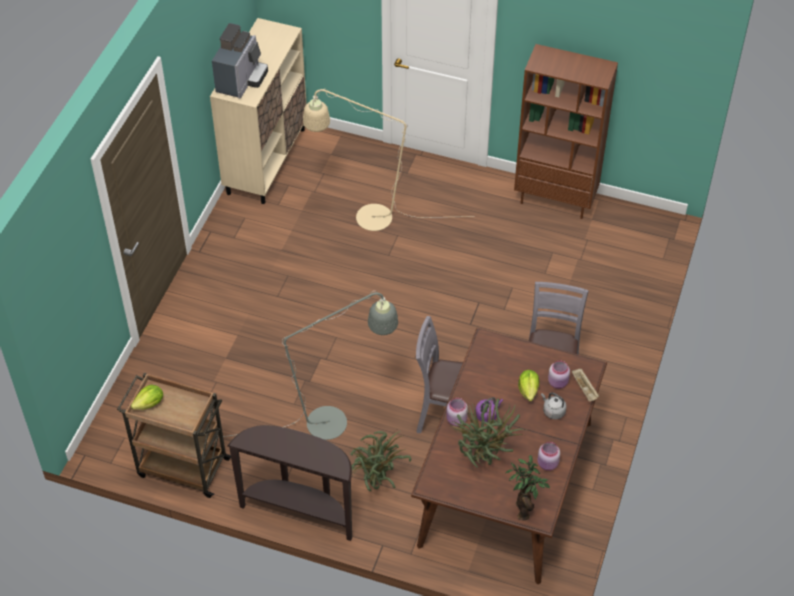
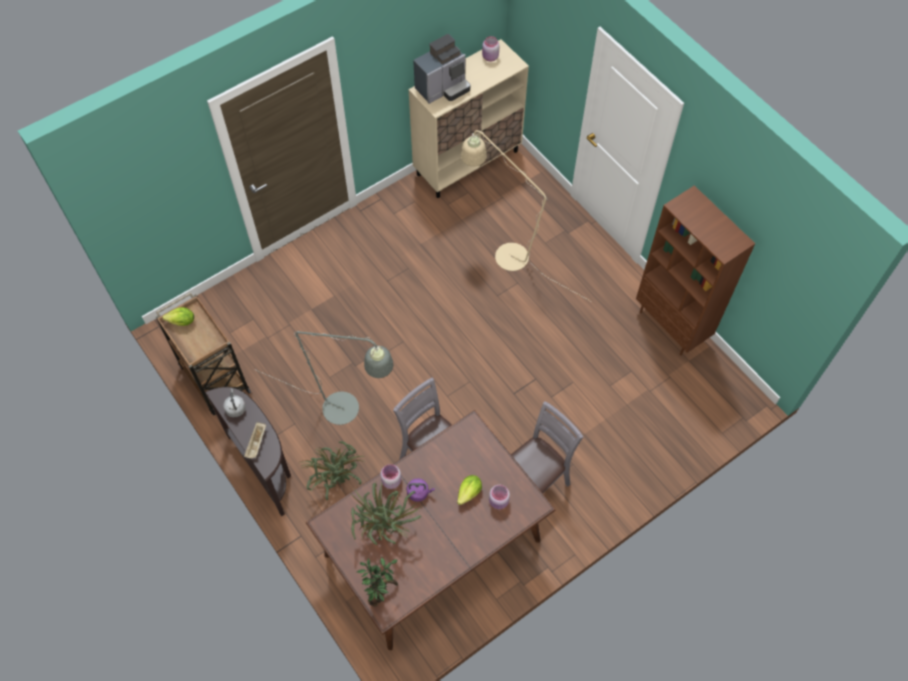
camera: 35 degrees right, 10 degrees up
(548, 464) = (430, 569): pink jar -> pink jar (490, 57)
(553, 411) = (473, 524): grey kettle -> grey kettle (235, 408)
(585, 389) = (516, 522): beige tray -> beige tray (256, 443)

